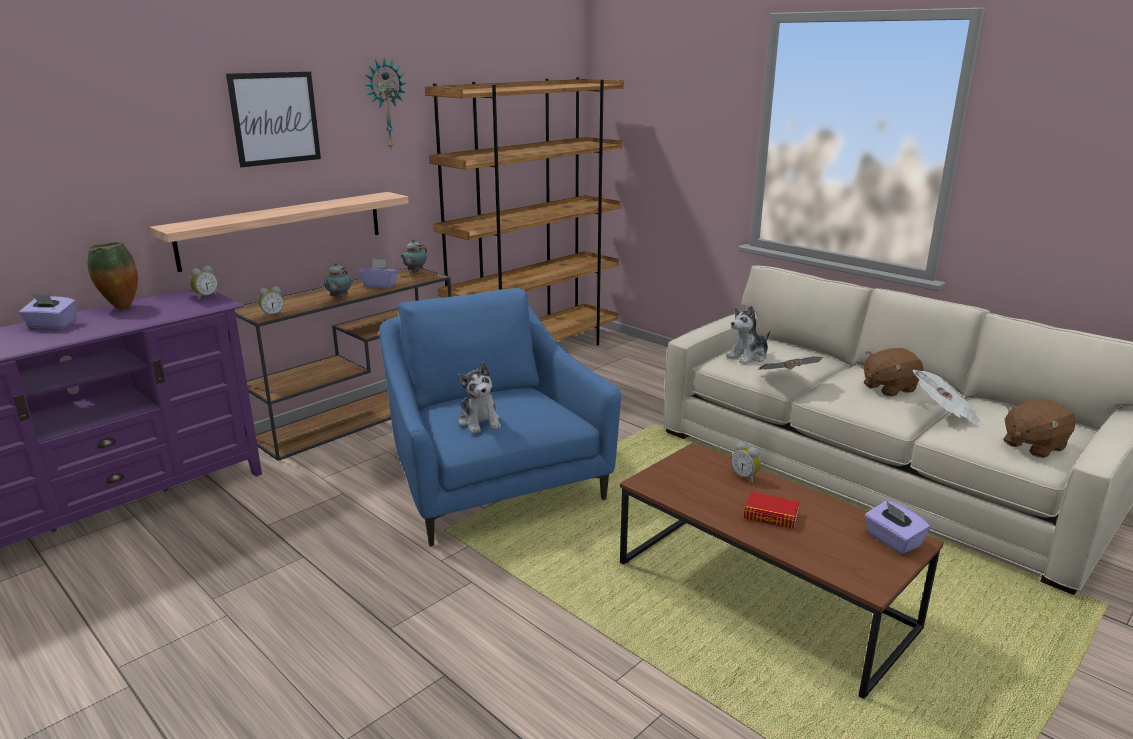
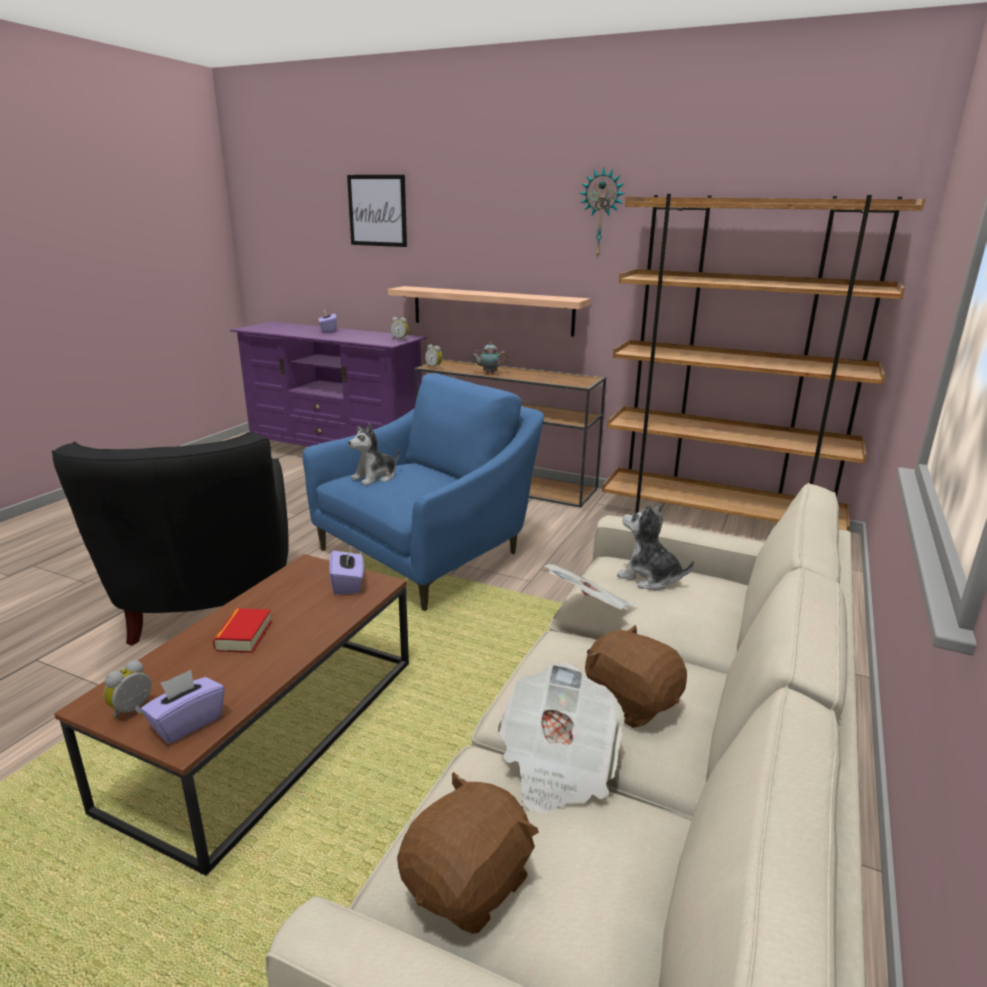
camera: 70 degrees right, 0 degrees up
(120, 308) = (366, 333): vase -> none
(275, 118) = (498, 218): picture -> picture (377, 211)
(380, 285) = (535, 377): purple tissue box -> purple tissue box (348, 584)
(414, 272) = (586, 379): teapot -> none
(524, 636) = (206, 608): none -> black armchair
(745, 477) = (330, 615): alarm clock -> alarm clock (134, 711)
(1033, 446) = (469, 884): brown plush toy -> brown plush toy turned 90 degrees clockwise

